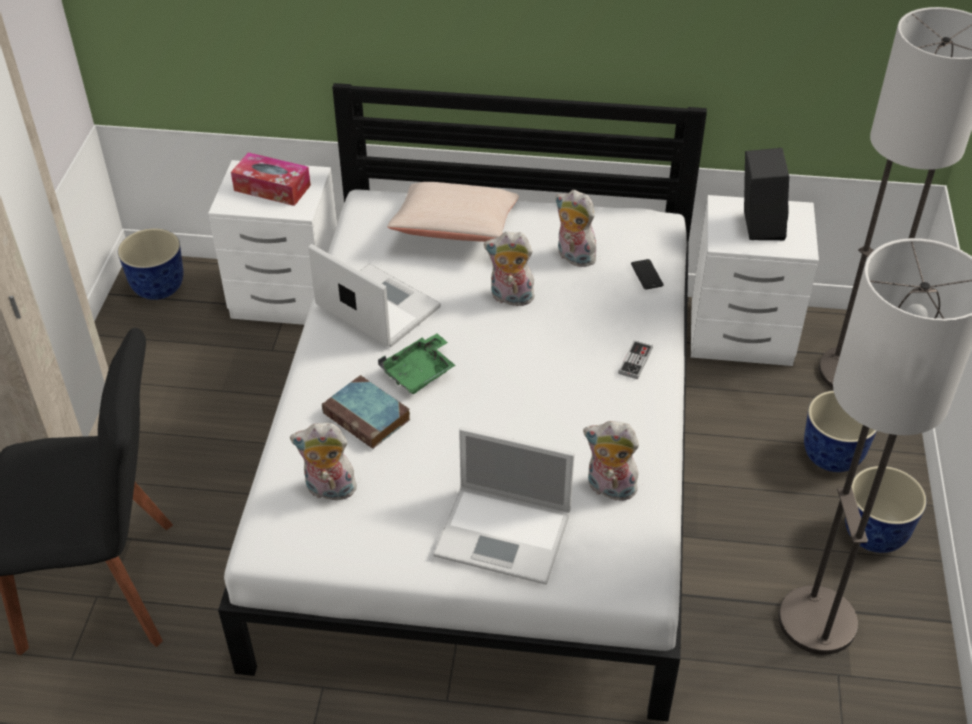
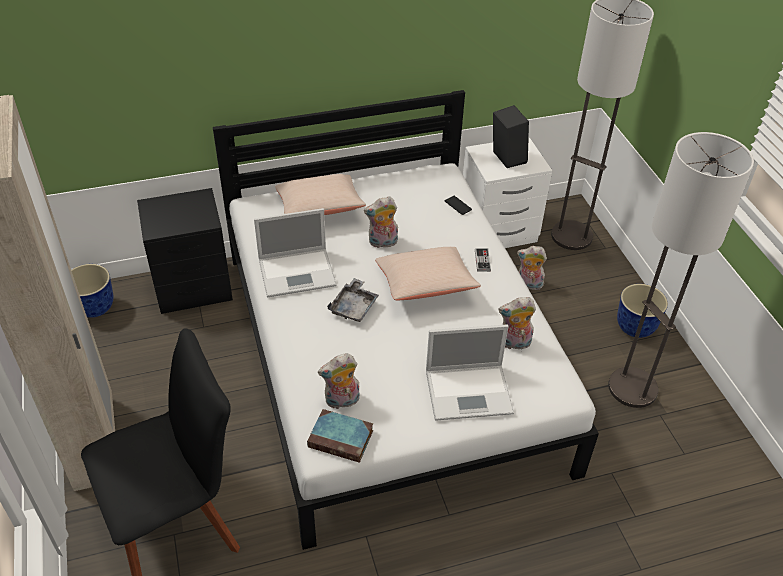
camera: 25 degrees left, 0 degrees up
(272, 188) = (179, 212): tissue box -> none
(289, 298) = (195, 288): white nightstand -> black nightstand
(368, 417) = (338, 345): book -> book (342, 439)
(376, 306) = (298, 272): laptop -> laptop turned 150 degrees clockwise
(419, 372) = (354, 307): green tray -> grey tray
(533, 371) = (425, 285): none -> beige pillow
(573, 257) = (406, 206): plush toy -> plush toy (528, 284)
(831, 455) = (587, 288): planter -> none

